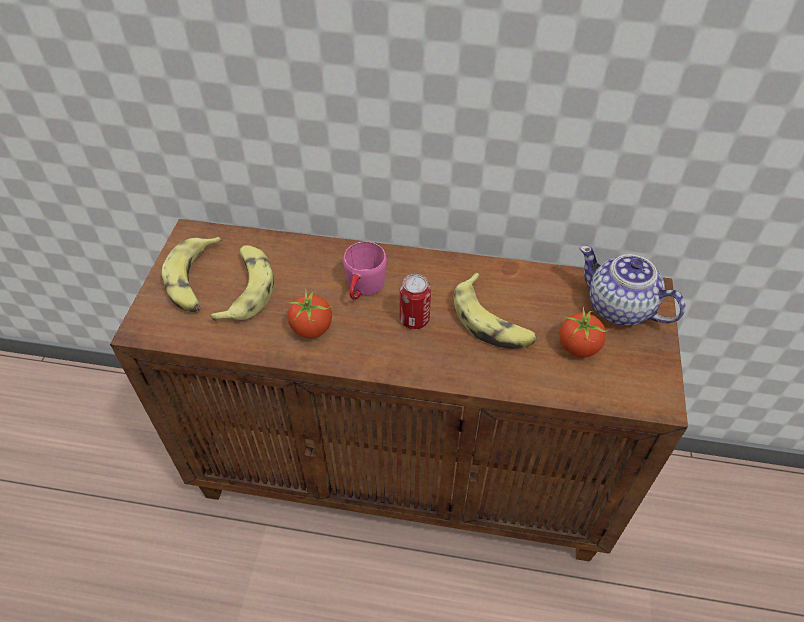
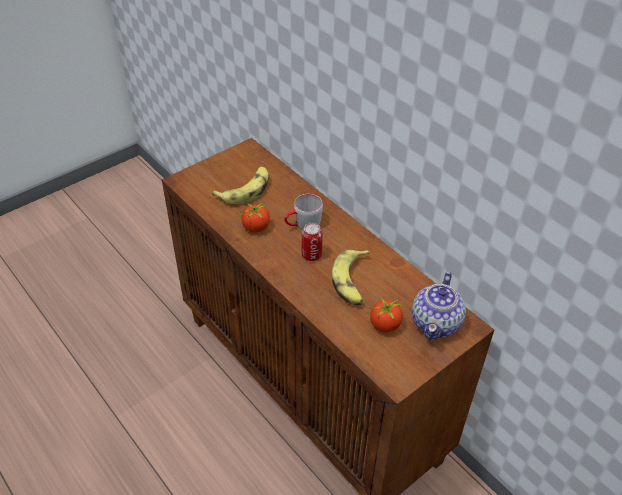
camera: 40 degrees right, 5 degrees down
(195, 281) = (226, 172): banana -> none
(363, 289) = (302, 224): pink mug -> grey mug
(620, 308) = (436, 323): teapot -> teapot turned 150 degrees counterclockwise

